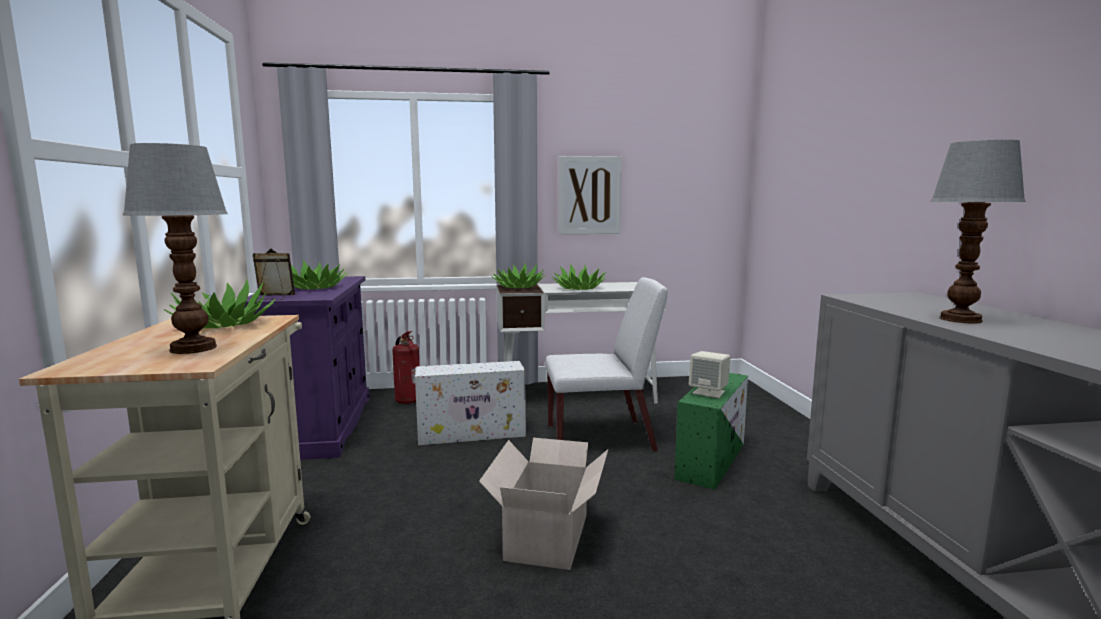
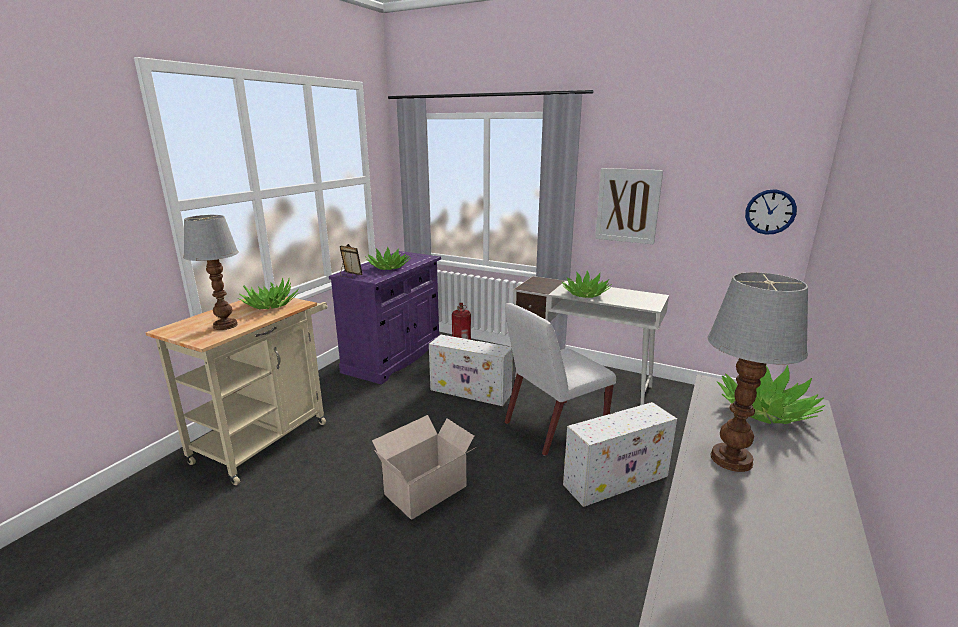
camera: 35 degrees right, 10 degrees up
(518, 287) = (541, 283): potted plant -> potted plant (764, 411)
(601, 438) = (554, 427): white chair -> white chair turned 120 degrees clockwise
(709, 392) = (607, 425): beige speaker -> none
(711, 459) = (617, 480): green storage box -> white storage box
(716, 192) = (770, 212): none -> wall clock

